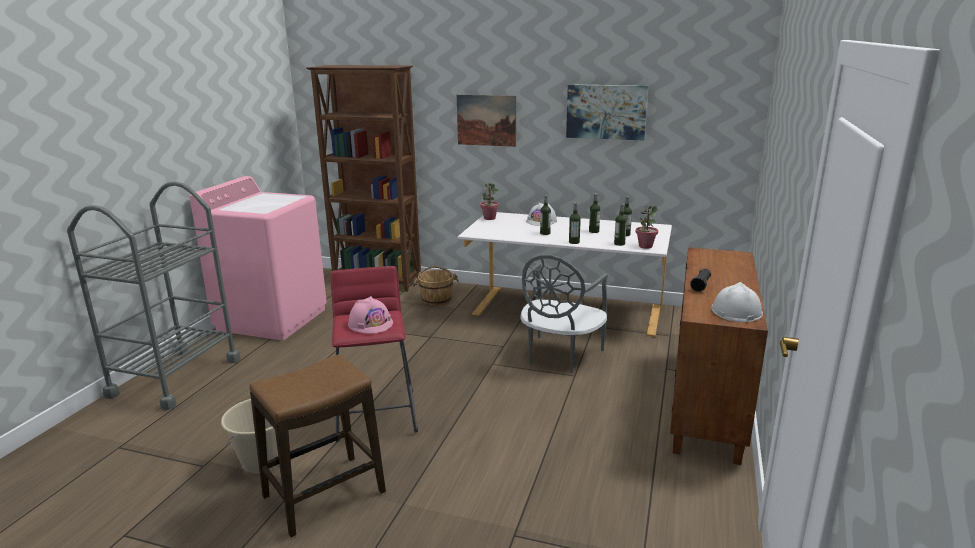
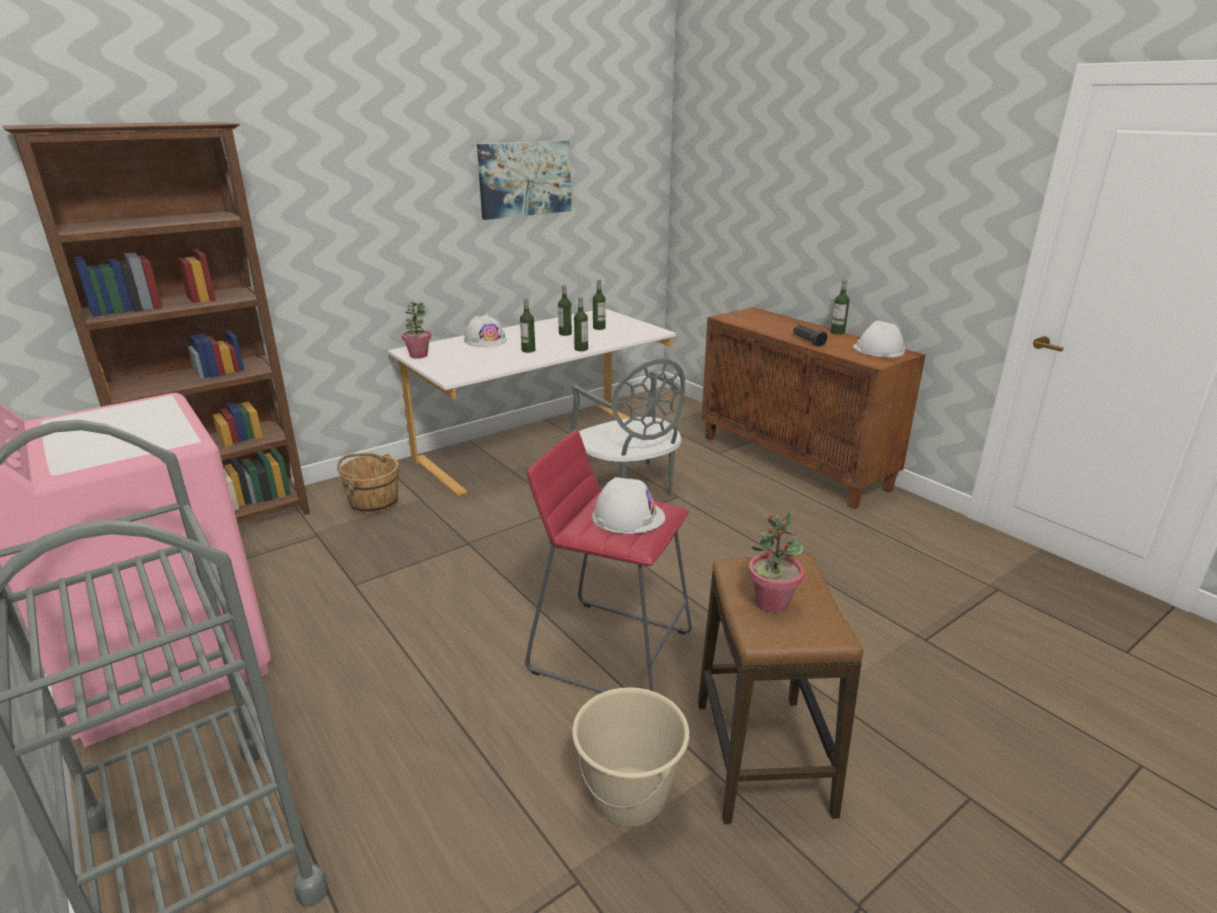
camera: 55 degrees left, 5 degrees up
(370, 323) = (628, 516): pink hard hat -> white hard hat
(486, 120) = (366, 208): picture -> none
(619, 244) = (620, 337): bottle -> bottle (837, 332)
(645, 246) = (644, 332): potted plant -> potted plant (771, 603)

